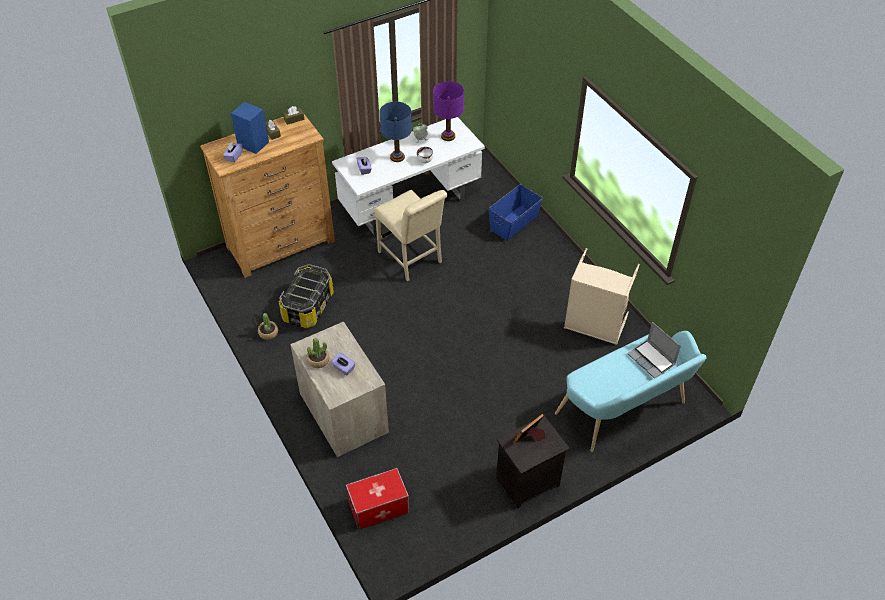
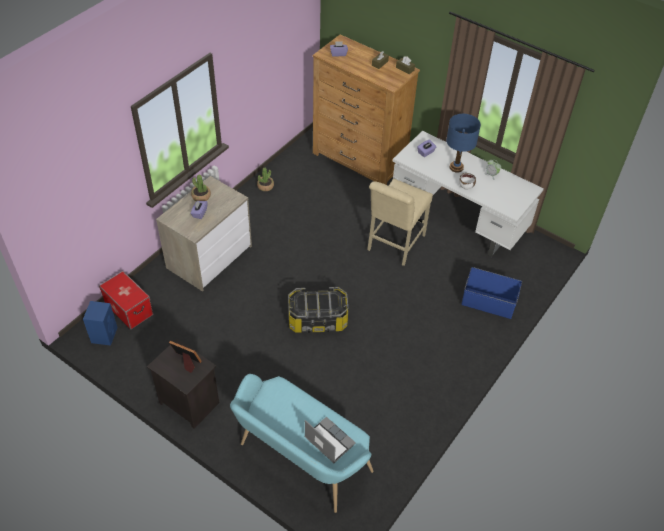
camera: 65 degrees right, 0 degrees up
(252, 144) = (360, 58): blue speaker -> blue speaker (104, 334)
(308, 307) = (303, 199): storage box -> storage box (317, 320)
(448, 136) = (509, 191): purple table lamp -> none
(594, 326) = (394, 406): beige laundry basket -> none
(652, 360) = (328, 441): laptop -> laptop turned 105 degrees clockwise

